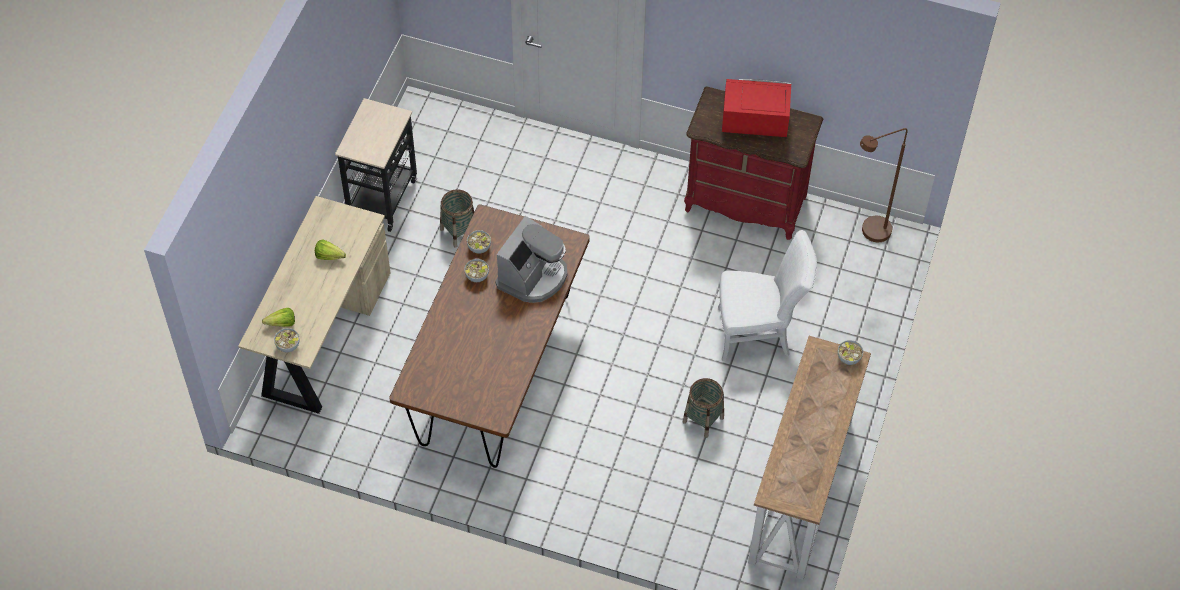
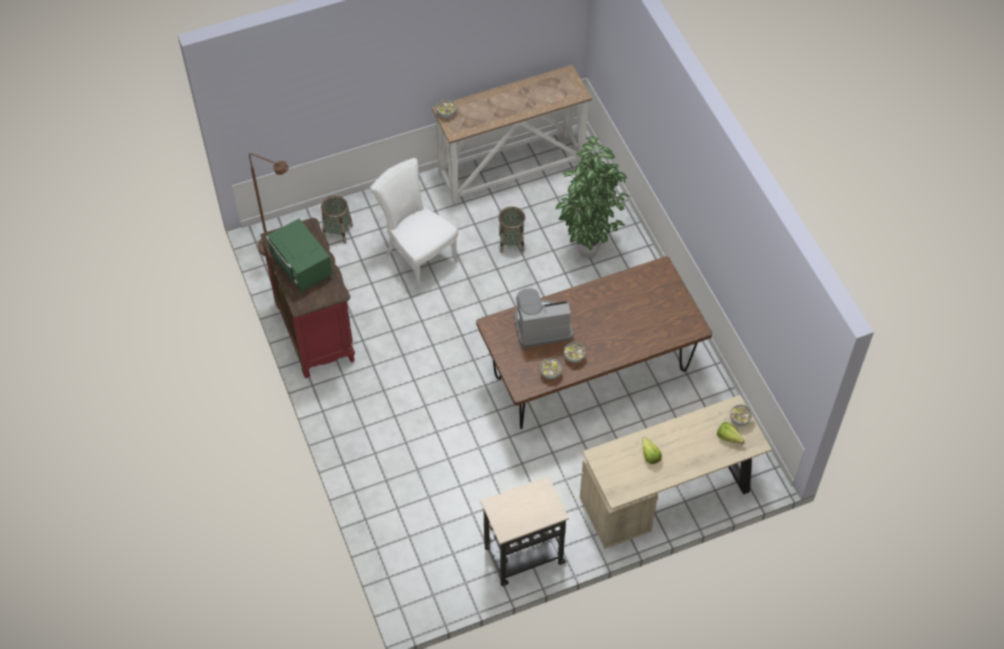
camera: 130 degrees left, 0 degrees up
(459, 231) = (503, 482): basket -> basket (337, 231)
(633, 478) = (588, 249): none -> potted plant
(753, 121) = (301, 267): red microwave -> green microwave

